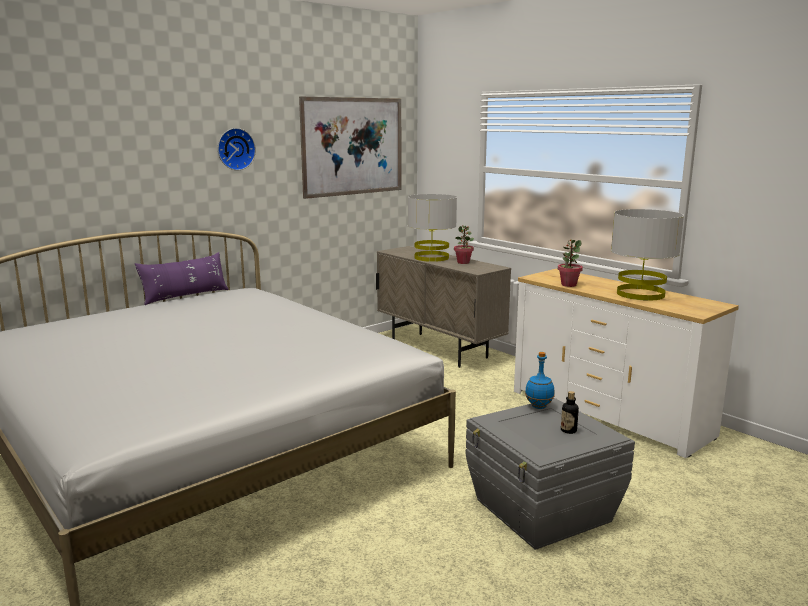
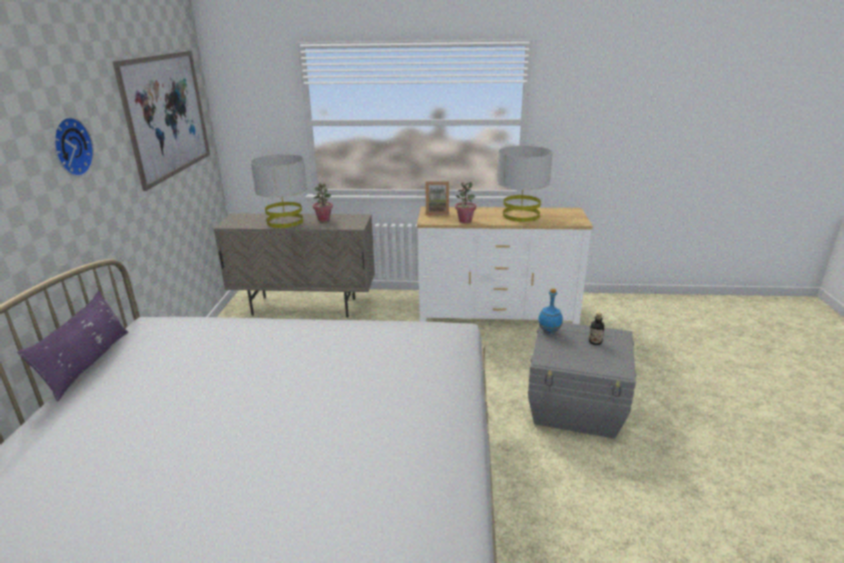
camera: 45 degrees left, 10 degrees up
(559, 274) = (437, 212): none -> picture frame

